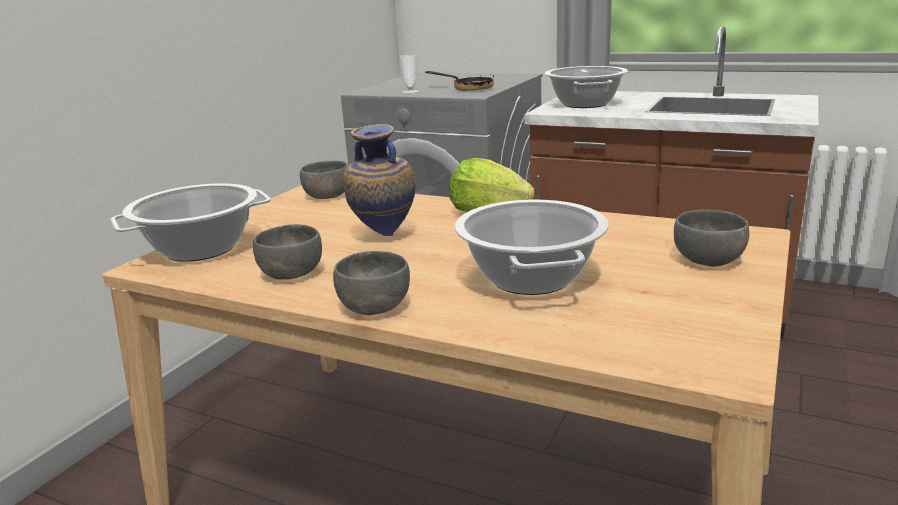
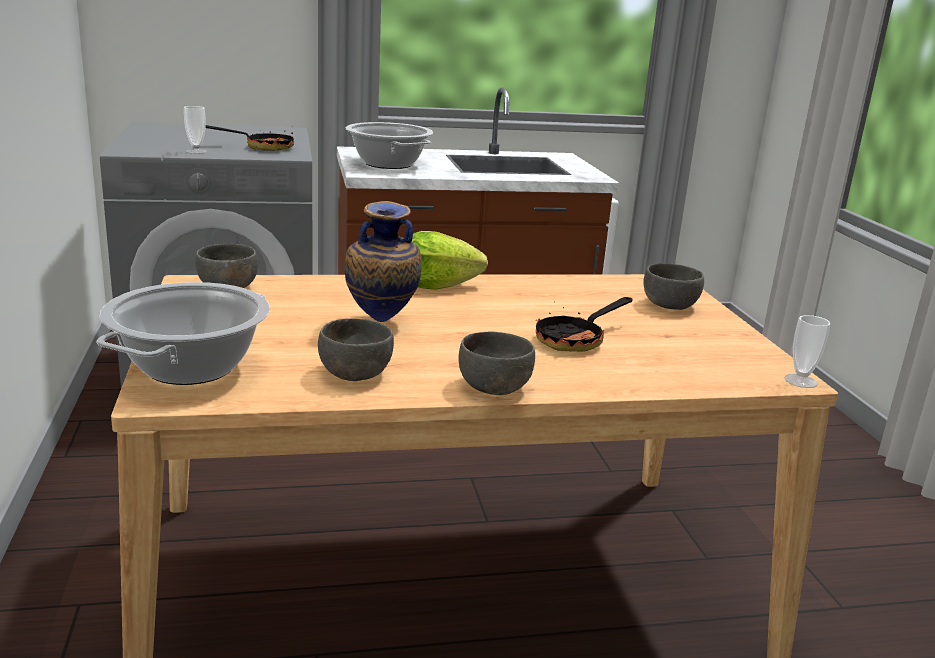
camera: 40 degrees left, 0 degrees up
(531, 278) = (576, 340): cooking pot -> frying pan
(736, 376) = (800, 381): none -> cup

